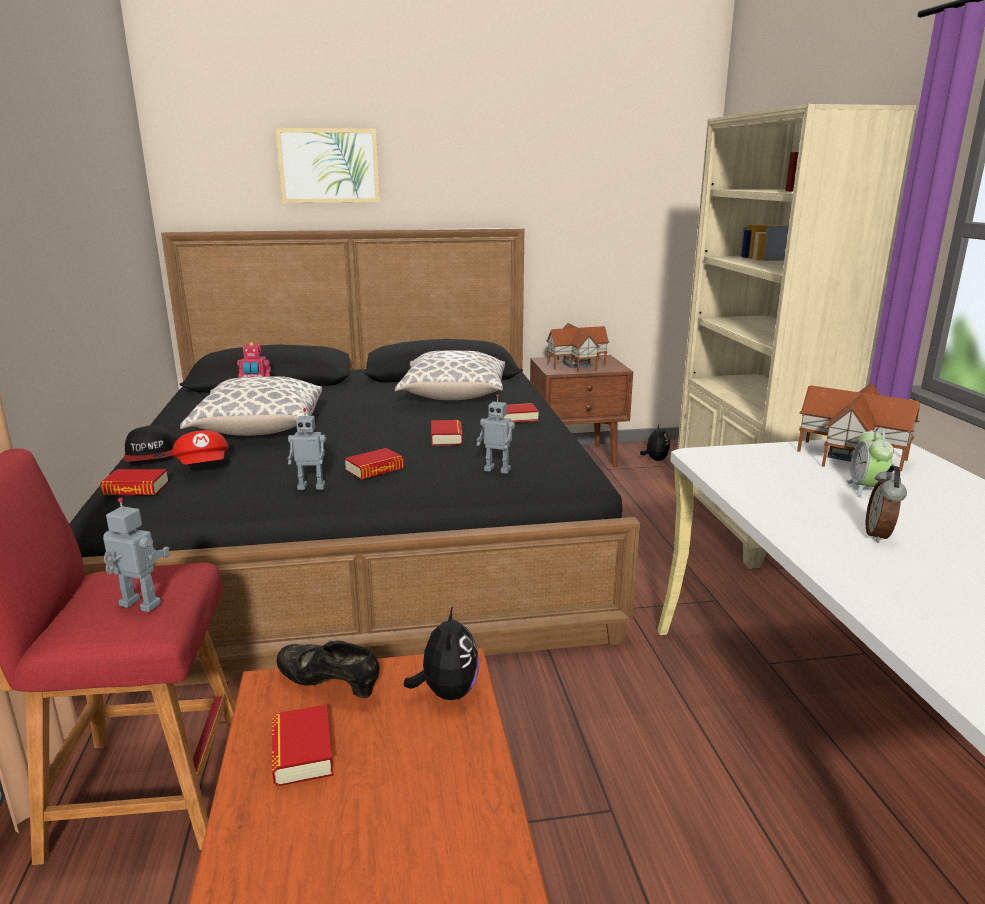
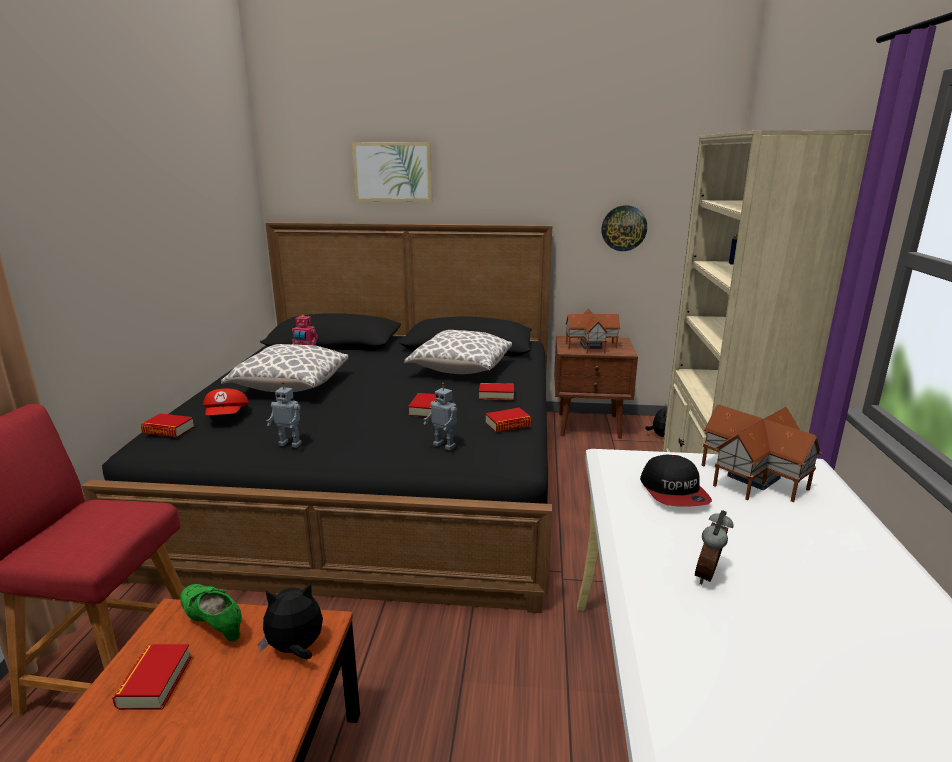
camera: 15 degrees right, 0 degrees up
(138, 606) = (87, 537): toy robot -> none
(150, 455) = (200, 401): cap -> cap (674, 492)
(329, 685) = (214, 624): black shoe -> green shoe
(374, 469) = (348, 433): book -> book (508, 424)
(447, 692) = (296, 649): plush toy -> plush toy turned 120 degrees counterclockwise
(601, 229) = (624, 228): none -> wall clock
(865, 489) = (737, 519): alarm clock -> none

